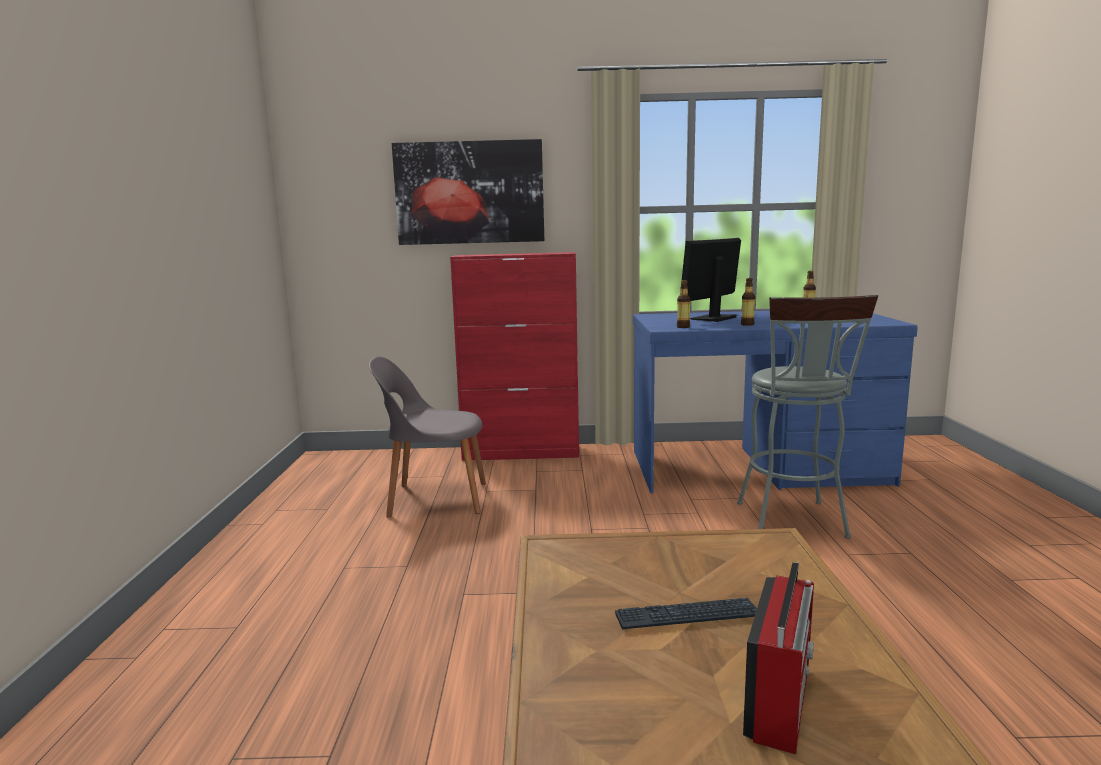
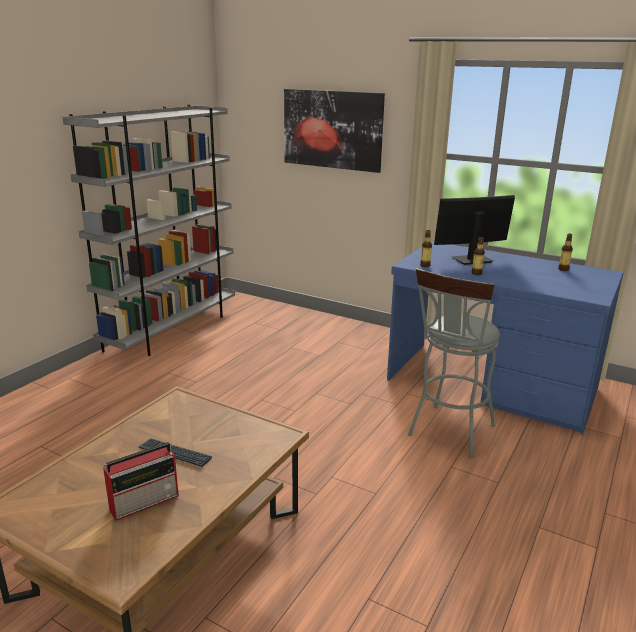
camera: 30 degrees right, 10 degrees up
(280, 514) = (172, 330): none -> grey bookcase
(435, 499) = (256, 344): grey chair -> none
(521, 453) = (346, 325): red cabinet -> none

